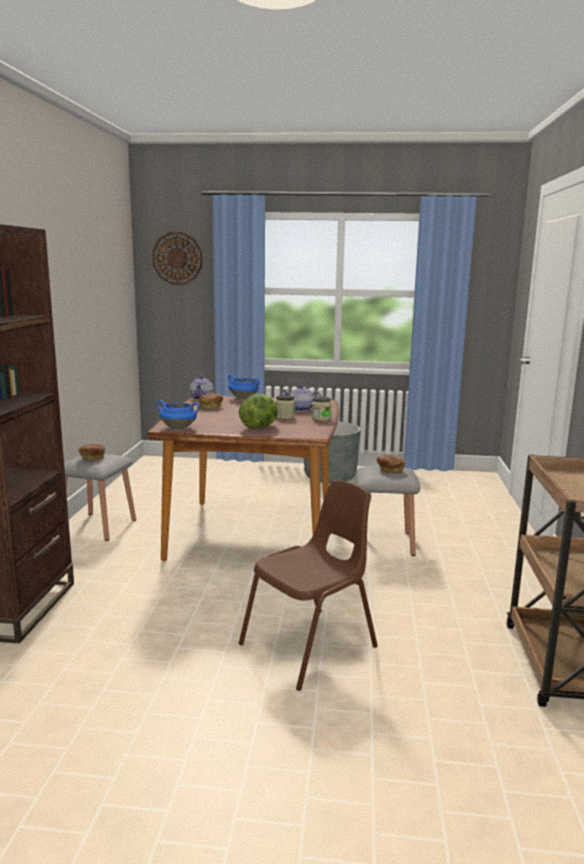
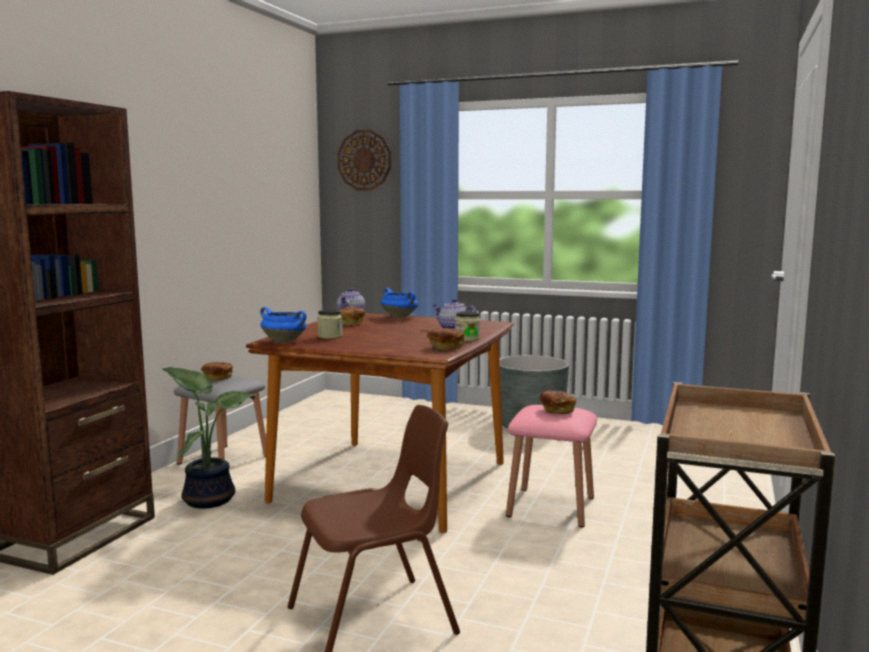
camera: 15 degrees right, 5 degrees down
(110, 562) = (209, 498): none -> potted plant
(259, 427) = (379, 344): lettuce -> none
(284, 417) = (424, 335): jar -> jar (330, 336)
(314, 427) = (445, 347): none -> bread
(383, 542) = (551, 506): grey stool -> pink stool

